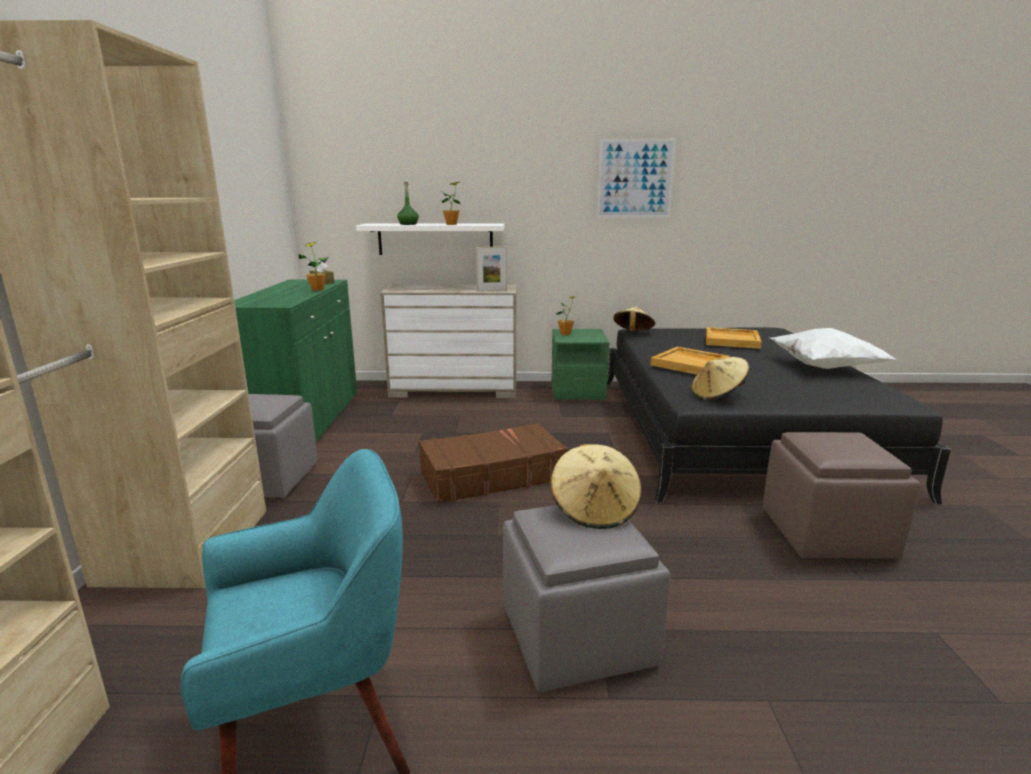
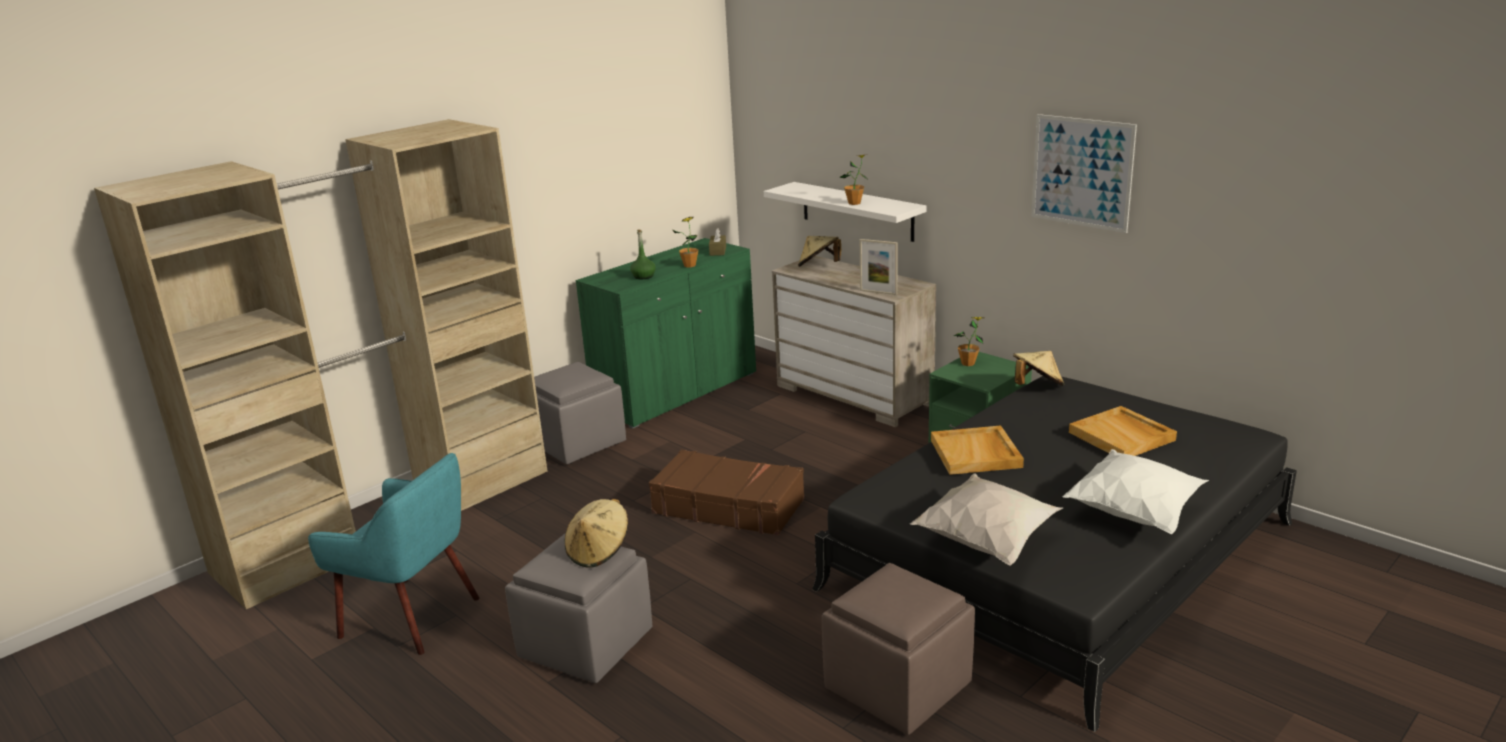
camera: 45 degrees right, 5 degrees up
(408, 224) = (816, 195): green bottle -> green bottle (643, 276)
(717, 396) = (904, 501): beige hat -> beige hat (819, 266)
(809, 399) = (986, 541): none -> white pillow

